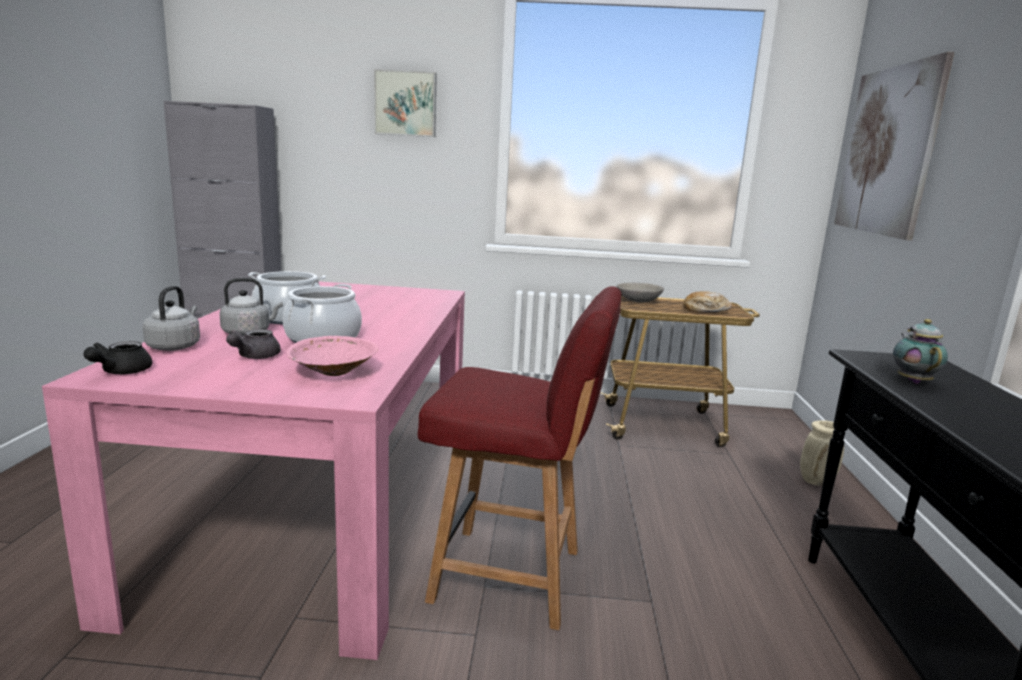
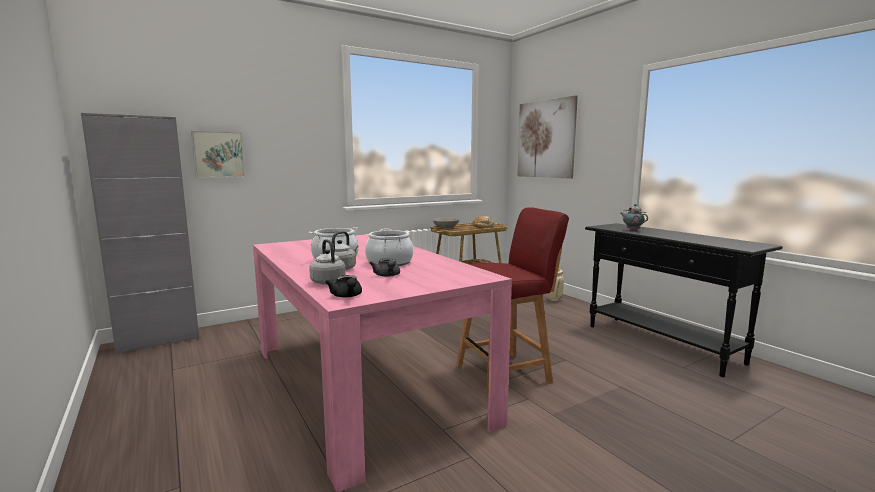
camera: 35 degrees left, 5 degrees down
(333, 373) = (447, 272): pink bowl -> none
(406, 104) = (281, 116): picture -> picture (218, 154)

